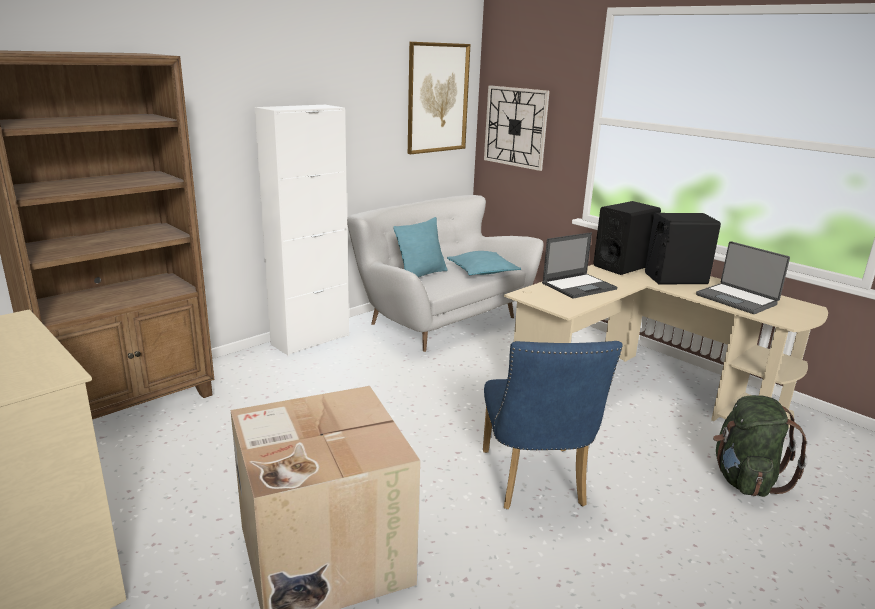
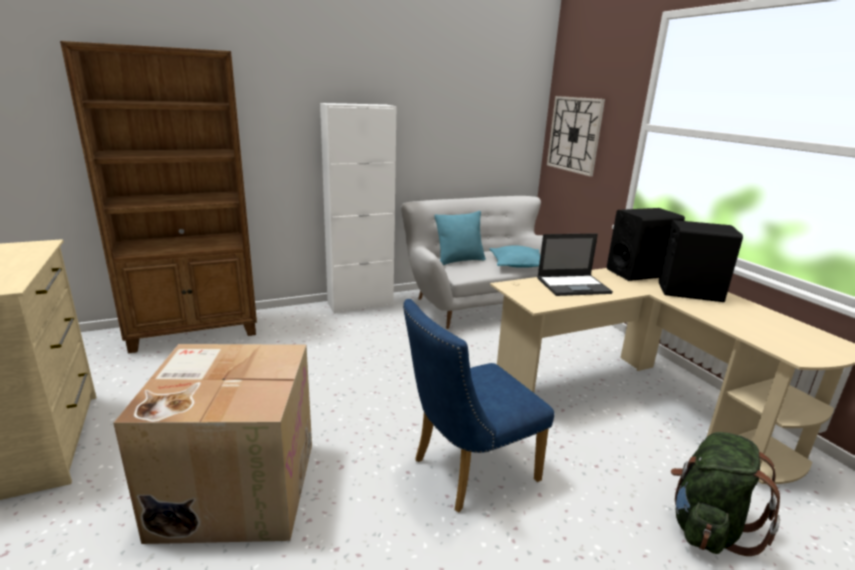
camera: 20 degrees right, 0 degrees up
(437, 98) = (503, 106): picture -> none
(534, 483) = (466, 471): blue chair -> blue chair turned 45 degrees clockwise
(737, 299) = (748, 323): laptop -> none

